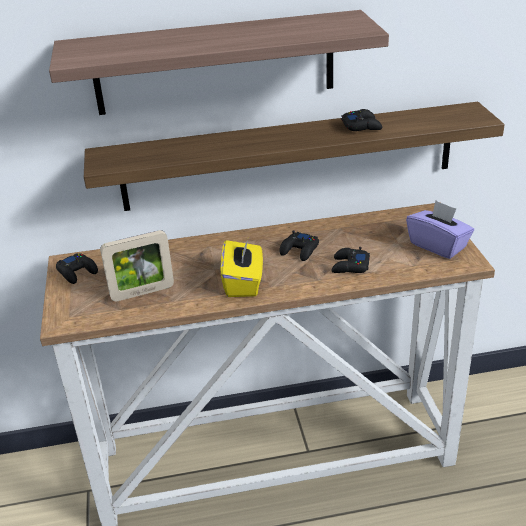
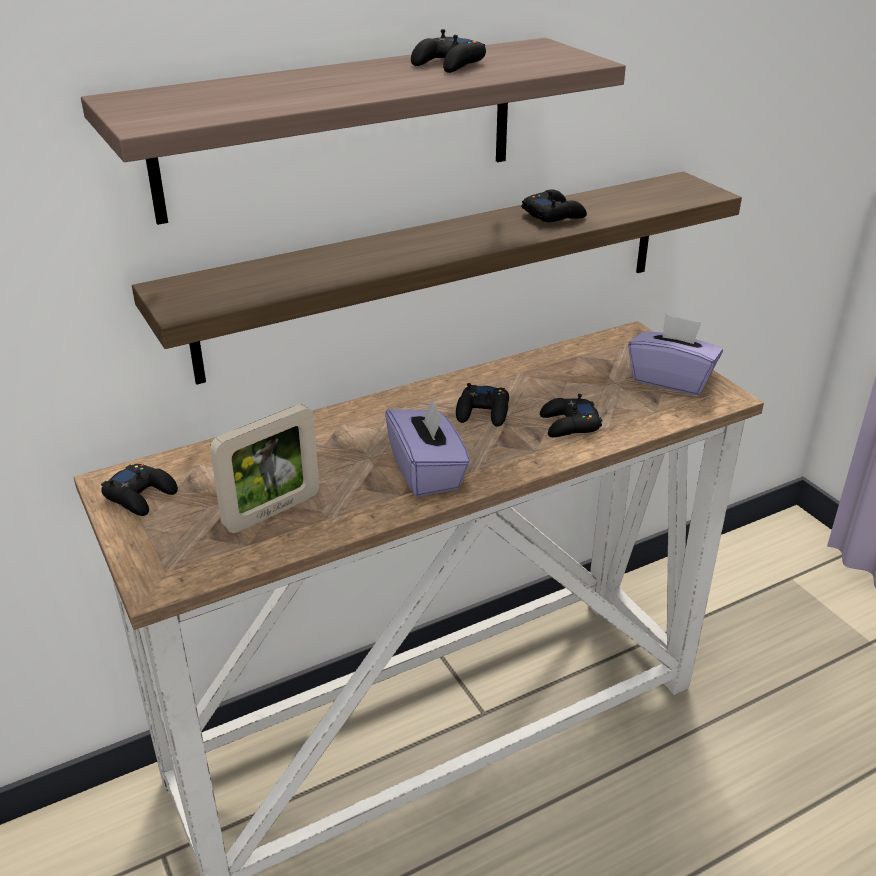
camera: 20 degrees left, 0 degrees up
(243, 283) = (427, 472): yellow tissue box -> purple tissue box
(276, 28) = (449, 64): none -> black game controller

